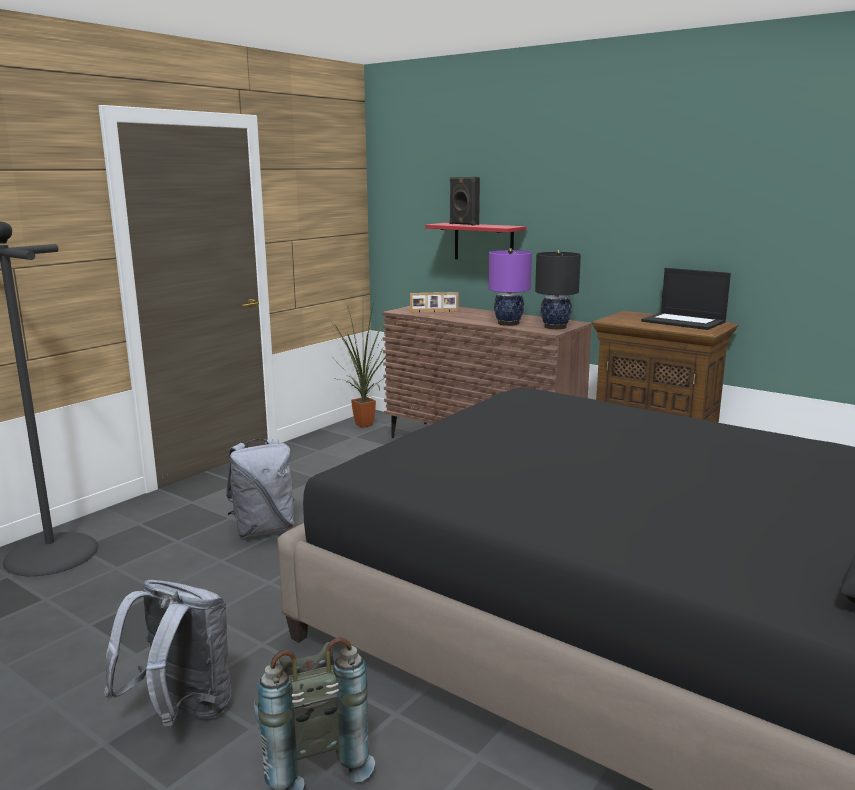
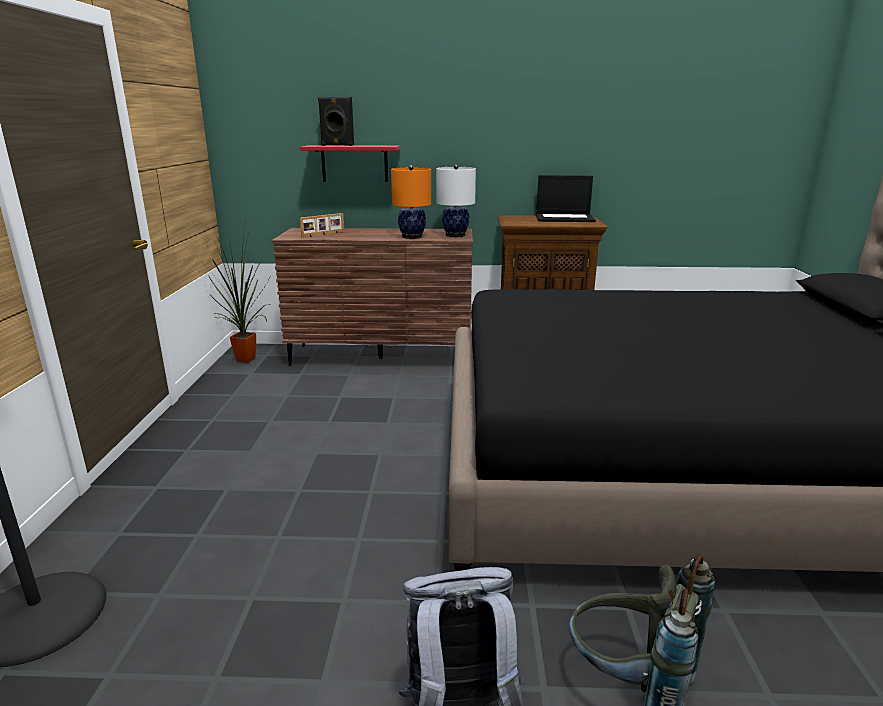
camera: 35 degrees left, 5 degrees up
(264, 529) = (281, 488): grey backpack -> none
(508, 323) = (412, 236): purple table lamp -> orange table lamp
(555, 327) = (455, 235): black table lamp -> white table lamp

